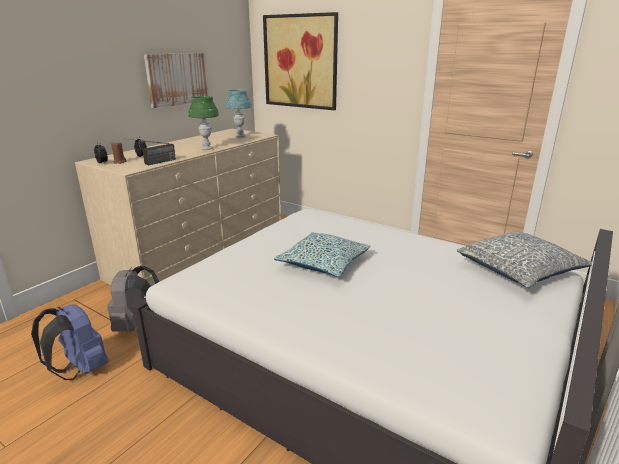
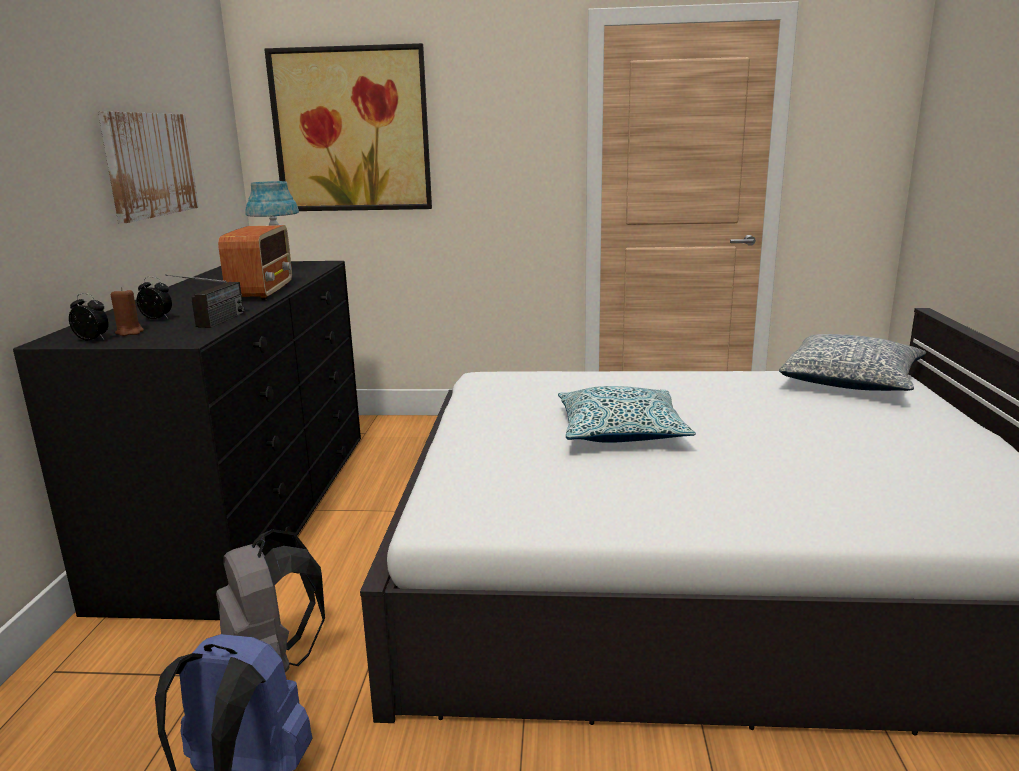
camera: 30 degrees left, 5 degrees down
(201, 252) = (250, 508): beige dresser -> black dresser
(206, 148) = (262, 291): green table lamp -> radio

